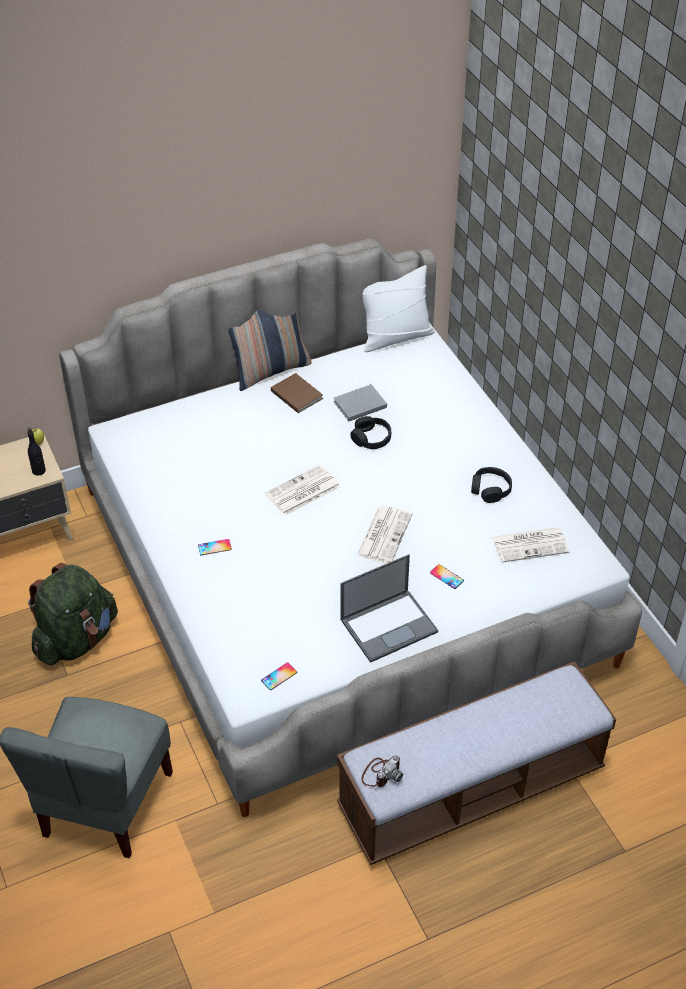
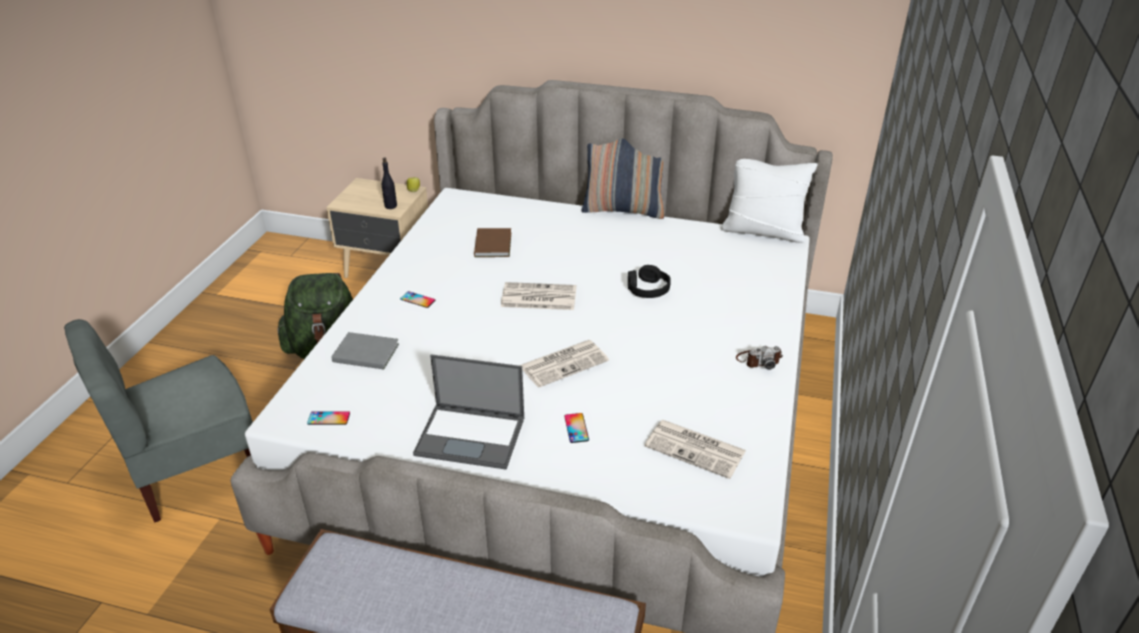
camera: 40 degrees right, 10 degrees down
(296, 394) = (624, 232): brown book -> brown book (494, 244)
(358, 404) = (667, 261): grey book -> grey book (365, 352)
(381, 773) = (325, 570): camera -> camera (758, 360)
(490, 489) = (712, 381): black headphones -> none

